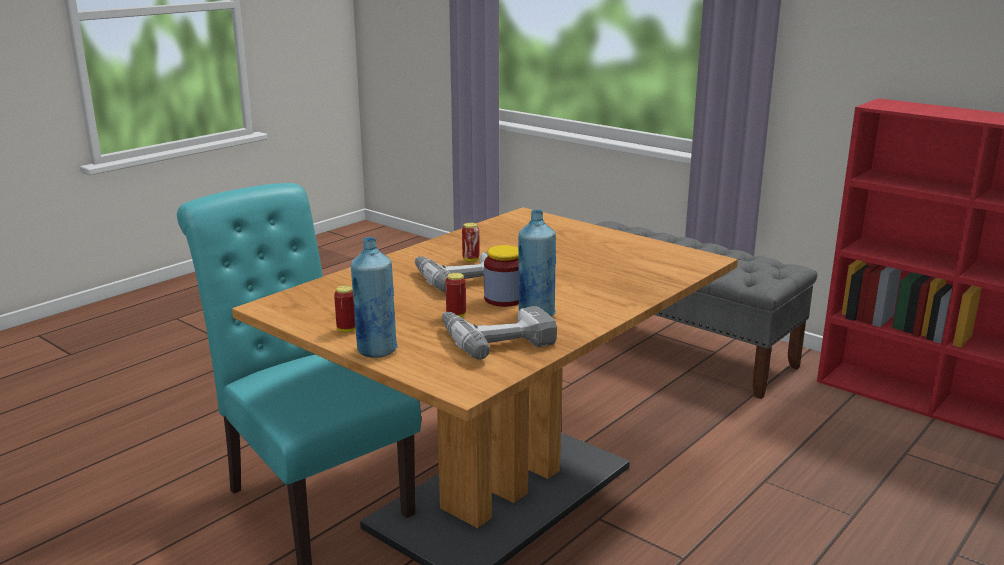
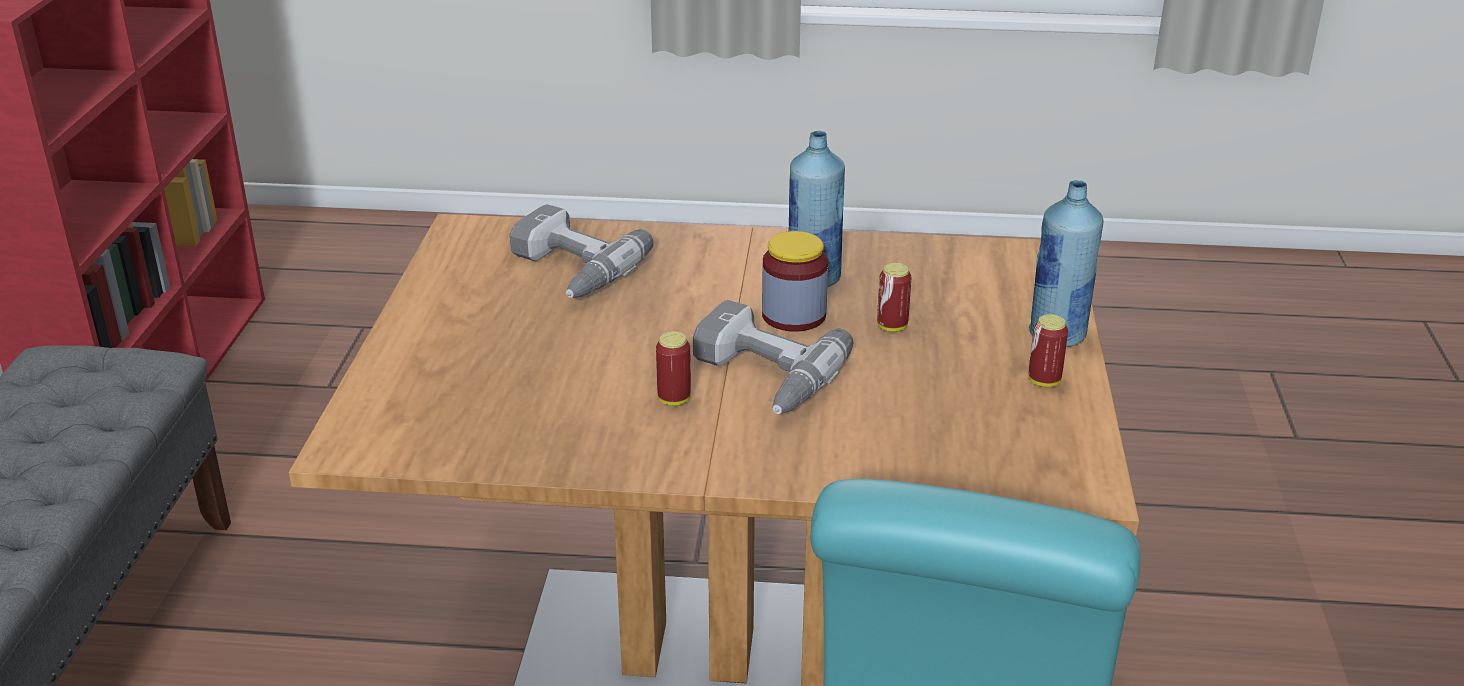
camera: 125 degrees left, 10 degrees up
(496, 338) = (913, 280): power drill -> power drill (568, 270)

